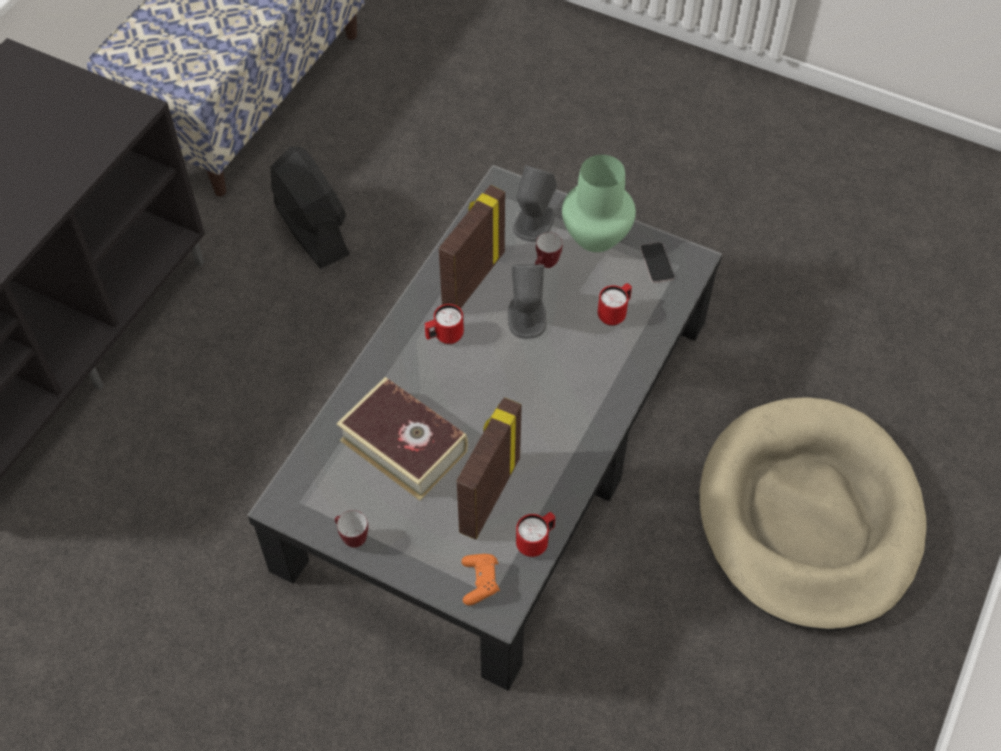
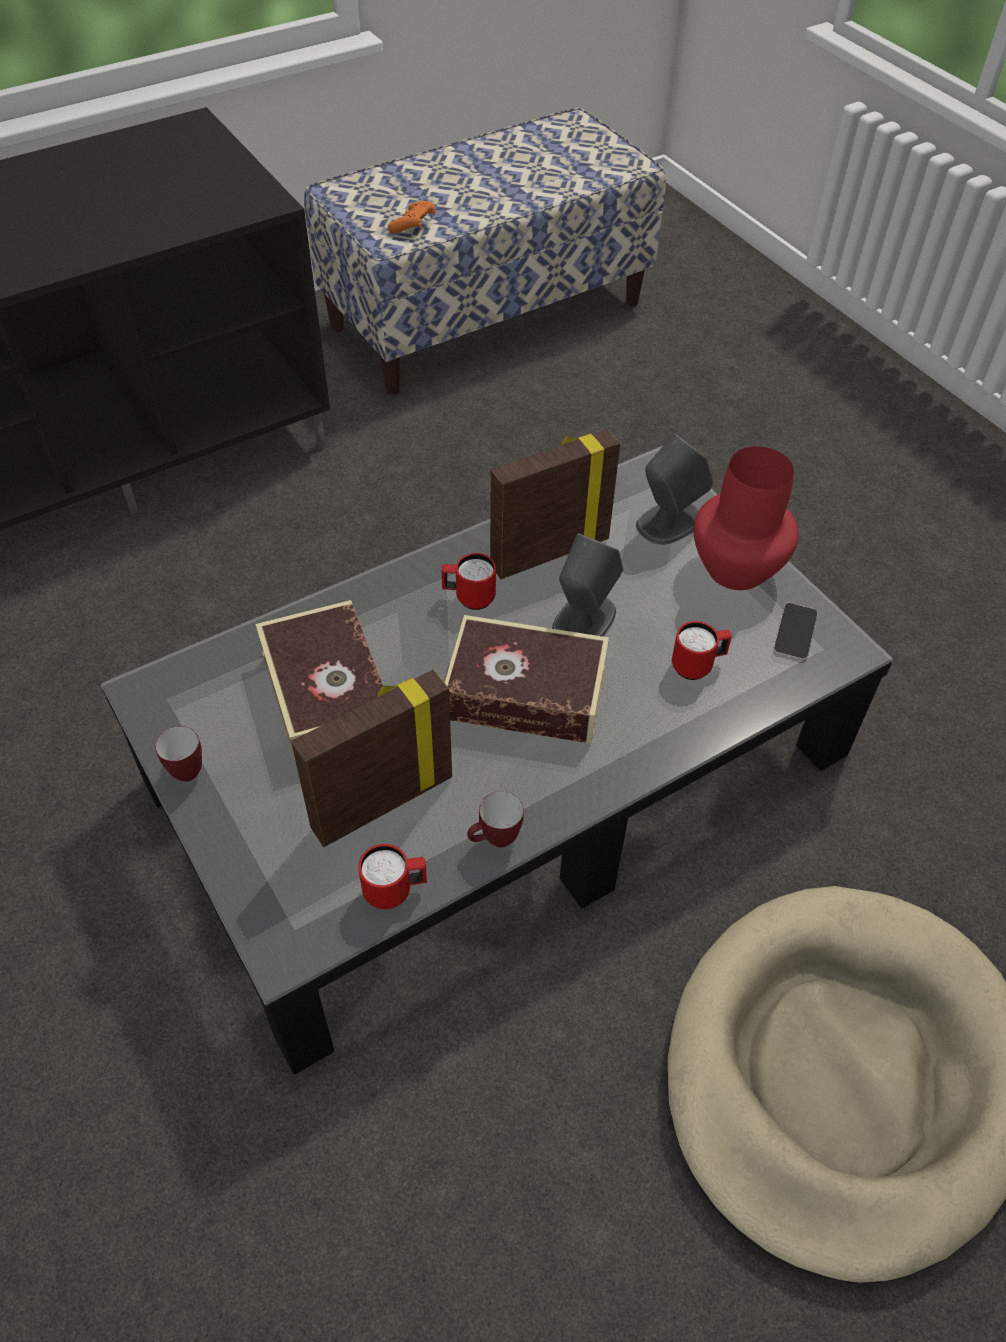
camera: 30 degrees right, 5 degrees down
(312, 229) = (456, 461): black fan -> none
(480, 582) = (289, 903): orange game controller -> orange game controller (413, 226)
(525, 383) = (525, 693): none -> book
(546, 265) = (649, 575): mug -> mug (495, 841)
(597, 236) = (737, 570): green vase -> red vase

